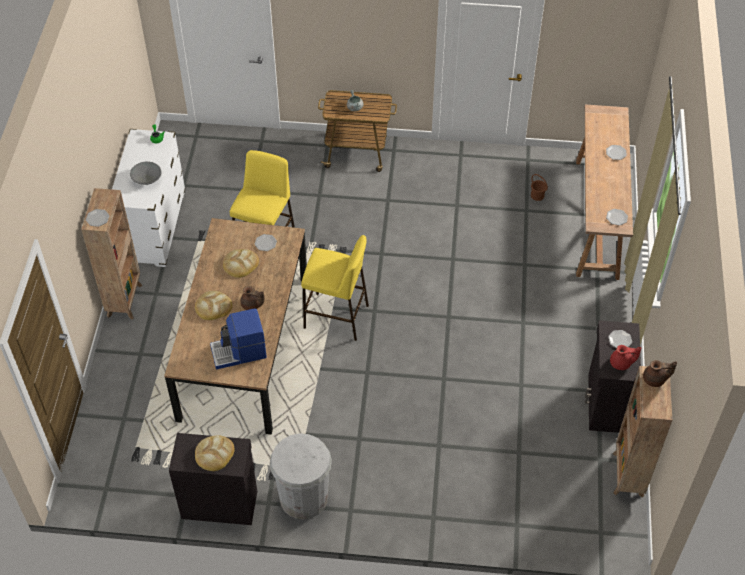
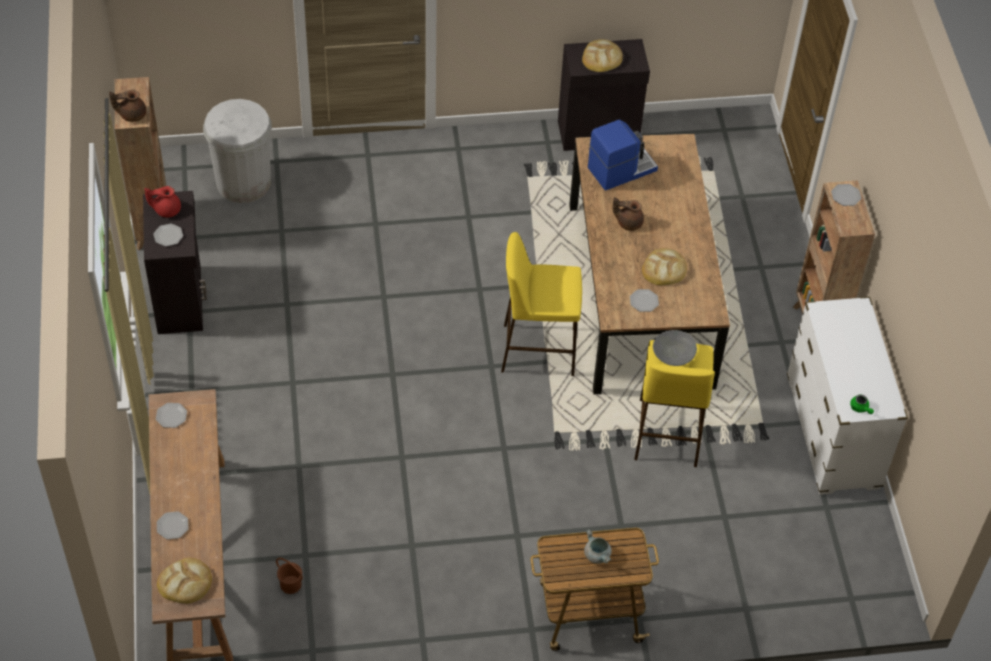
camera: 165 degrees right, 0 degrees up
(147, 178) = (839, 343): grey bowl -> grey bowl (673, 355)
(213, 307) = (674, 213): bread -> bread (185, 582)
(303, 497) = (511, 152): white trash can -> white trash can (243, 182)

